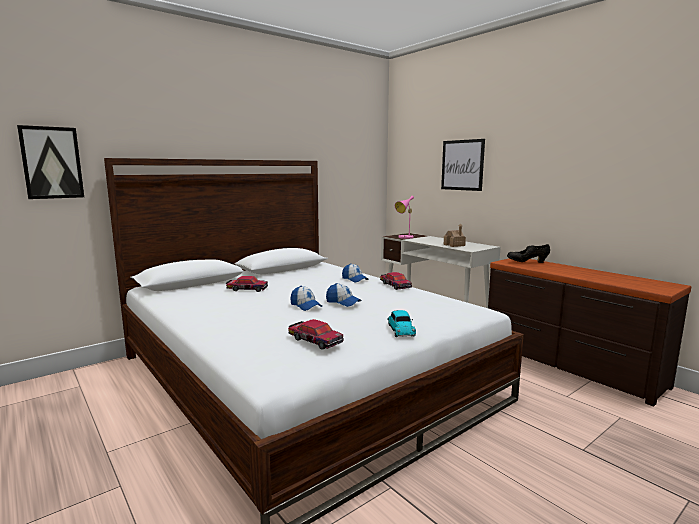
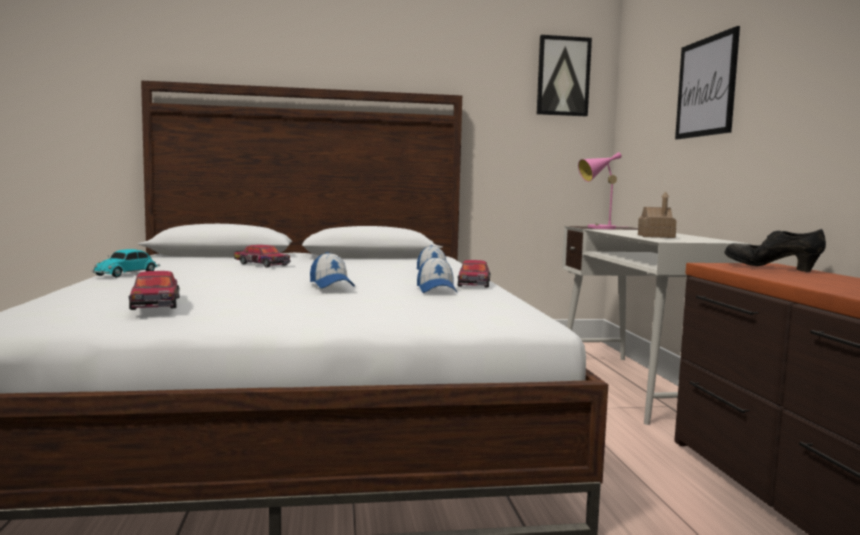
camera: 30 degrees right, 5 degrees down
(52, 163) = (86, 86): picture -> picture (563, 76)
(305, 306) = (268, 280): cap -> cap (436, 290)
(400, 330) = (313, 316): toy car -> toy car (128, 274)

